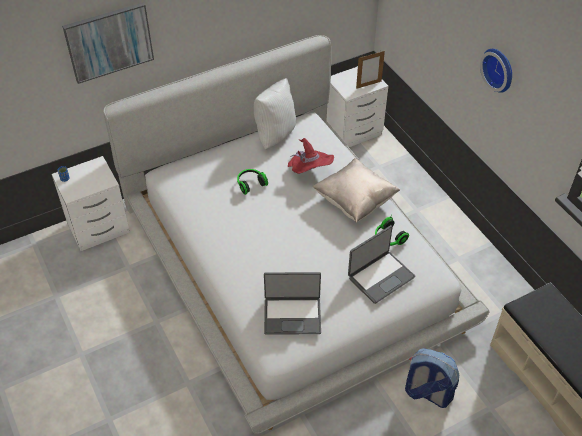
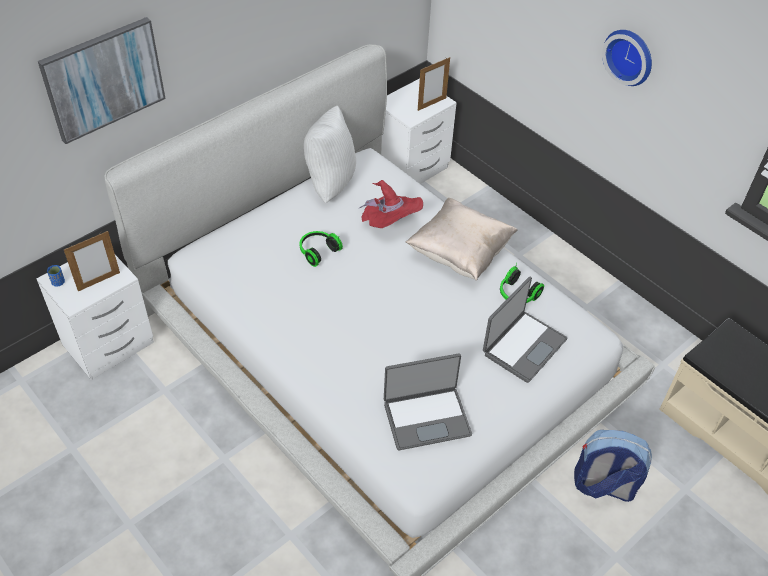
camera: 15 degrees left, 0 degrees up
(92, 182) = (99, 281): none -> picture frame

